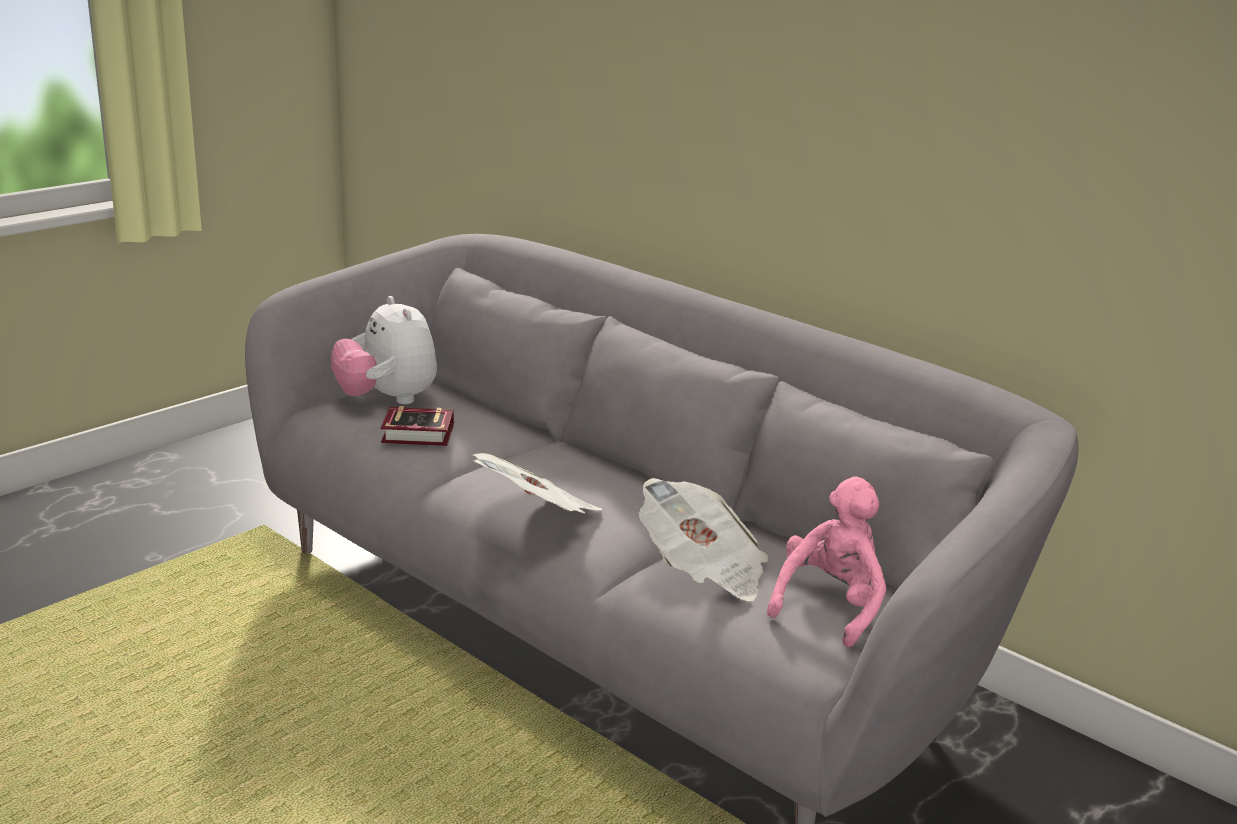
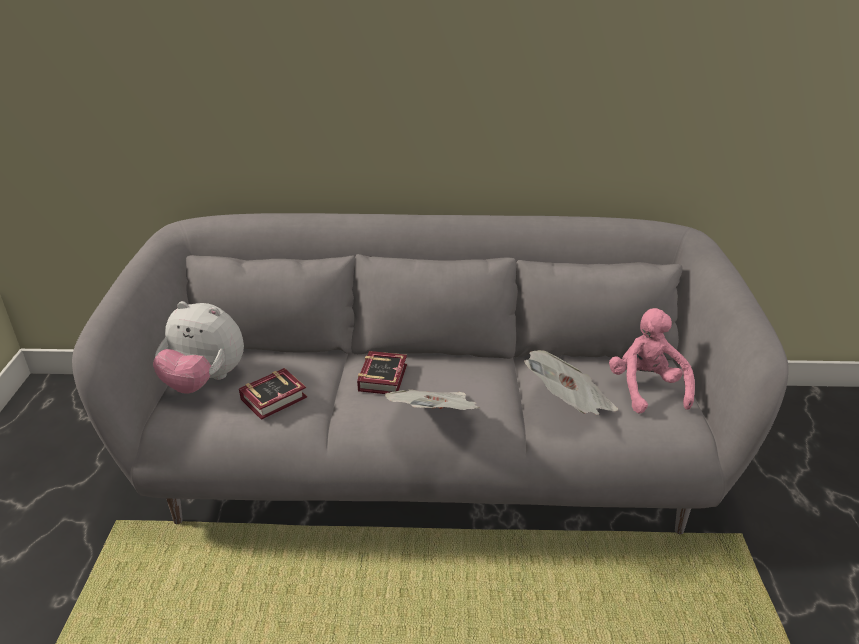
camera: 40 degrees left, 10 degrees up
(549, 464) = (385, 376): none -> book

